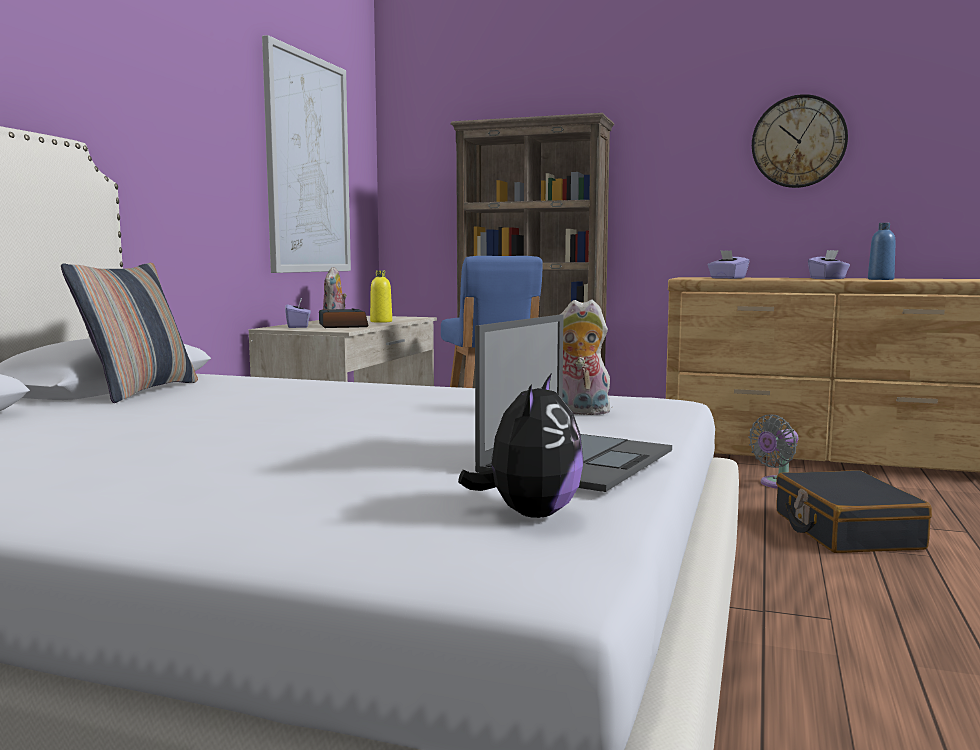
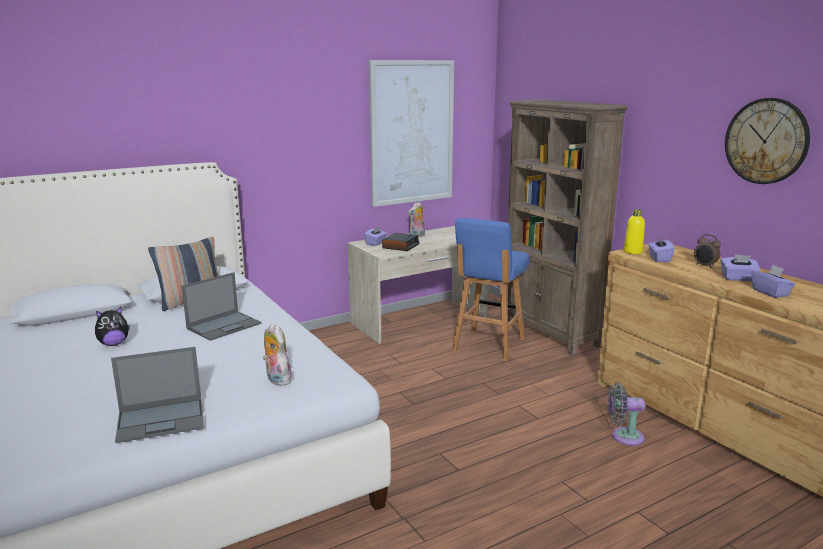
camera: 40 degrees right, 10 degrees up
(302, 396) = (224, 326): none -> laptop
(381, 321) = (437, 242): yellow bottle -> yellow bottle (633, 252)
(530, 514) = (80, 443): plush toy -> plush toy (113, 344)
(776, 278) = (705, 266): none -> alarm clock
(845, 531) = (578, 492): black suitcase -> none
(880, 279) = (770, 293): blue bottle -> purple tissue box

